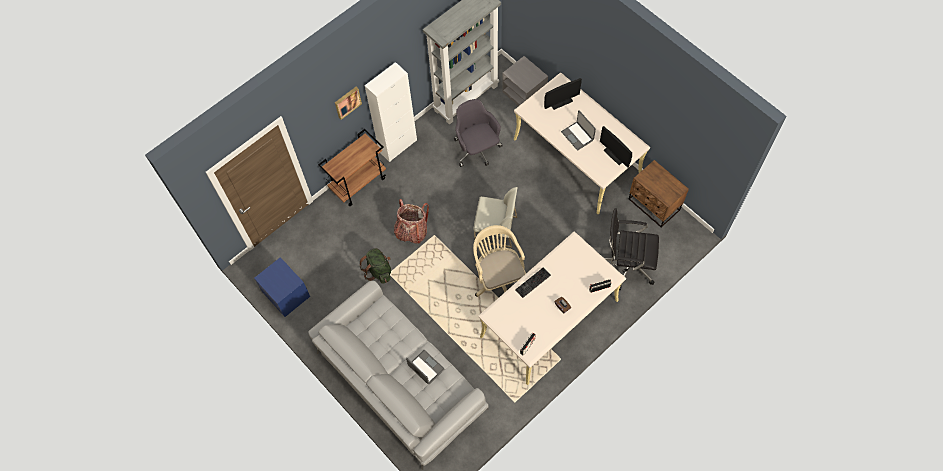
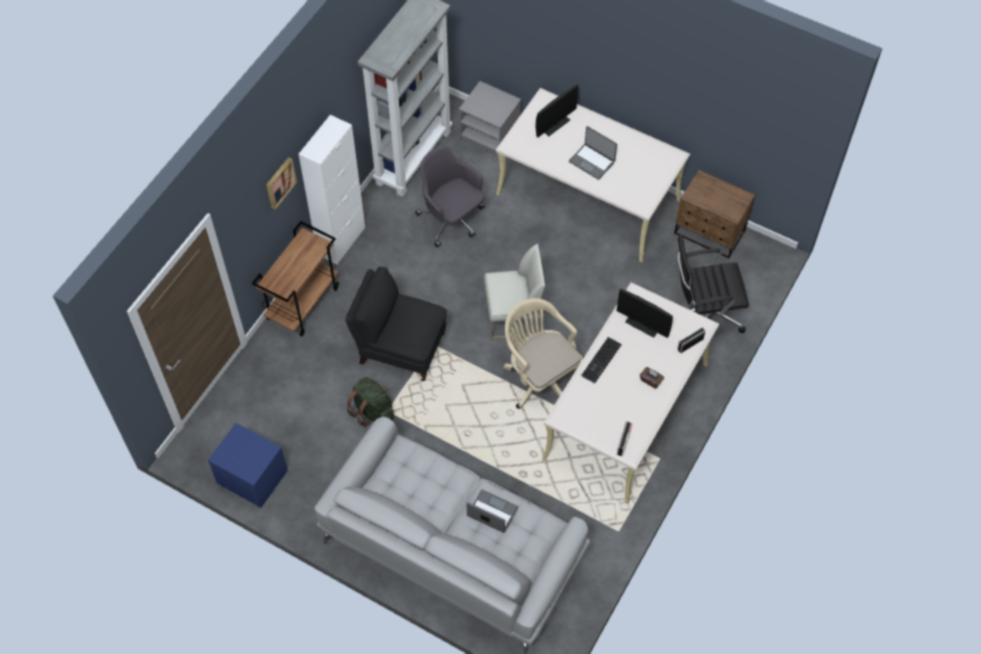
camera: 20 degrees left, 5 degrees down
(411, 231) = (400, 347): backpack -> black armchair
(614, 154) = (648, 173): monitor -> monitor (643, 324)

